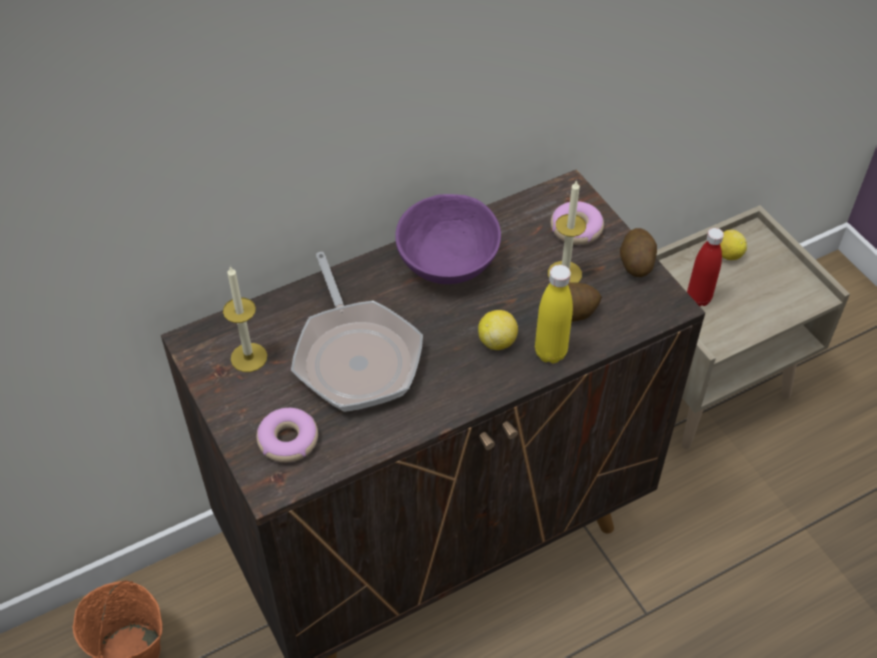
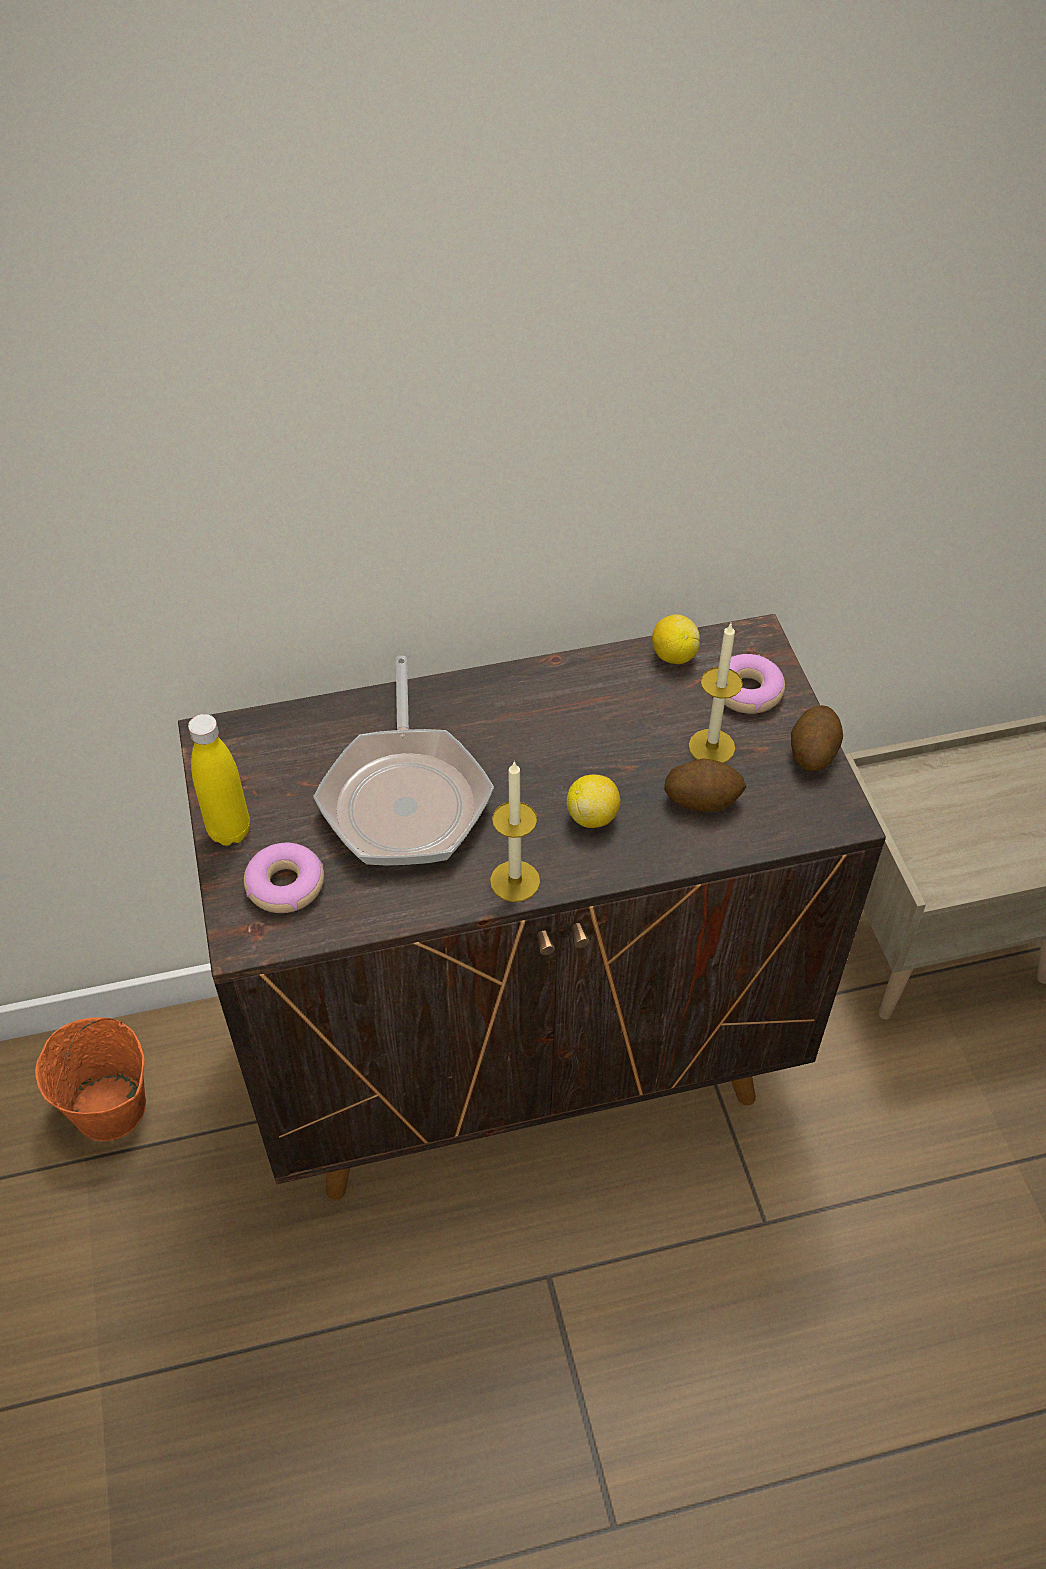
camera: 15 degrees right, 0 degrees up
(249, 357) = (273, 770): candle -> candle (515, 881)
(447, 261) = (563, 699): purple bowl -> none
(550, 352) = (657, 846): yellow bottle -> yellow bottle (229, 831)
(698, 298) = (928, 821): red bottle -> none
(728, 255) = (988, 771): lemon -> lemon (673, 655)

